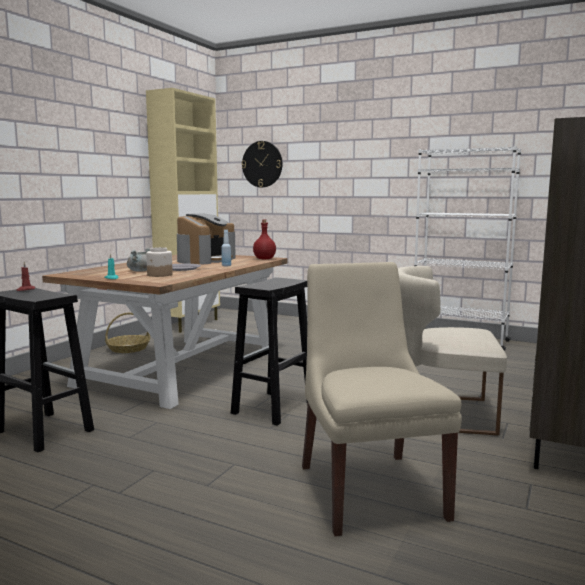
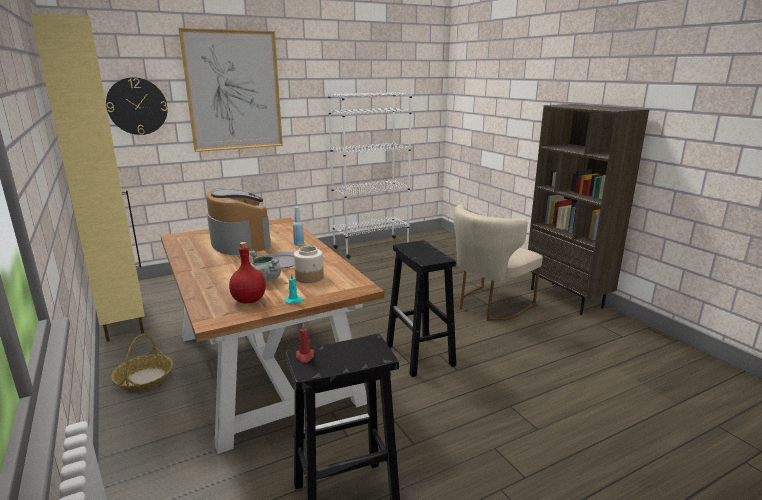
camera: 55 degrees left, 10 degrees up
(264, 259) = (282, 224): red bottle -> red bottle (248, 300)
(336, 151) = (234, 91): none -> picture
(369, 488) = (578, 369): beige chair -> none

